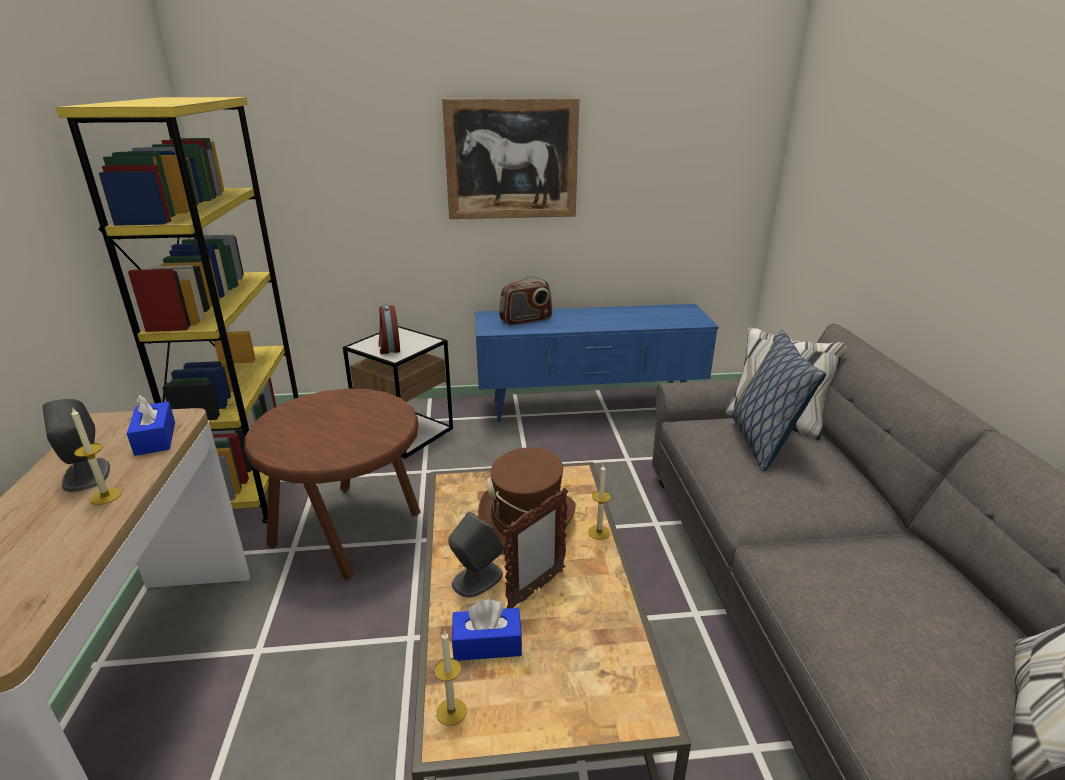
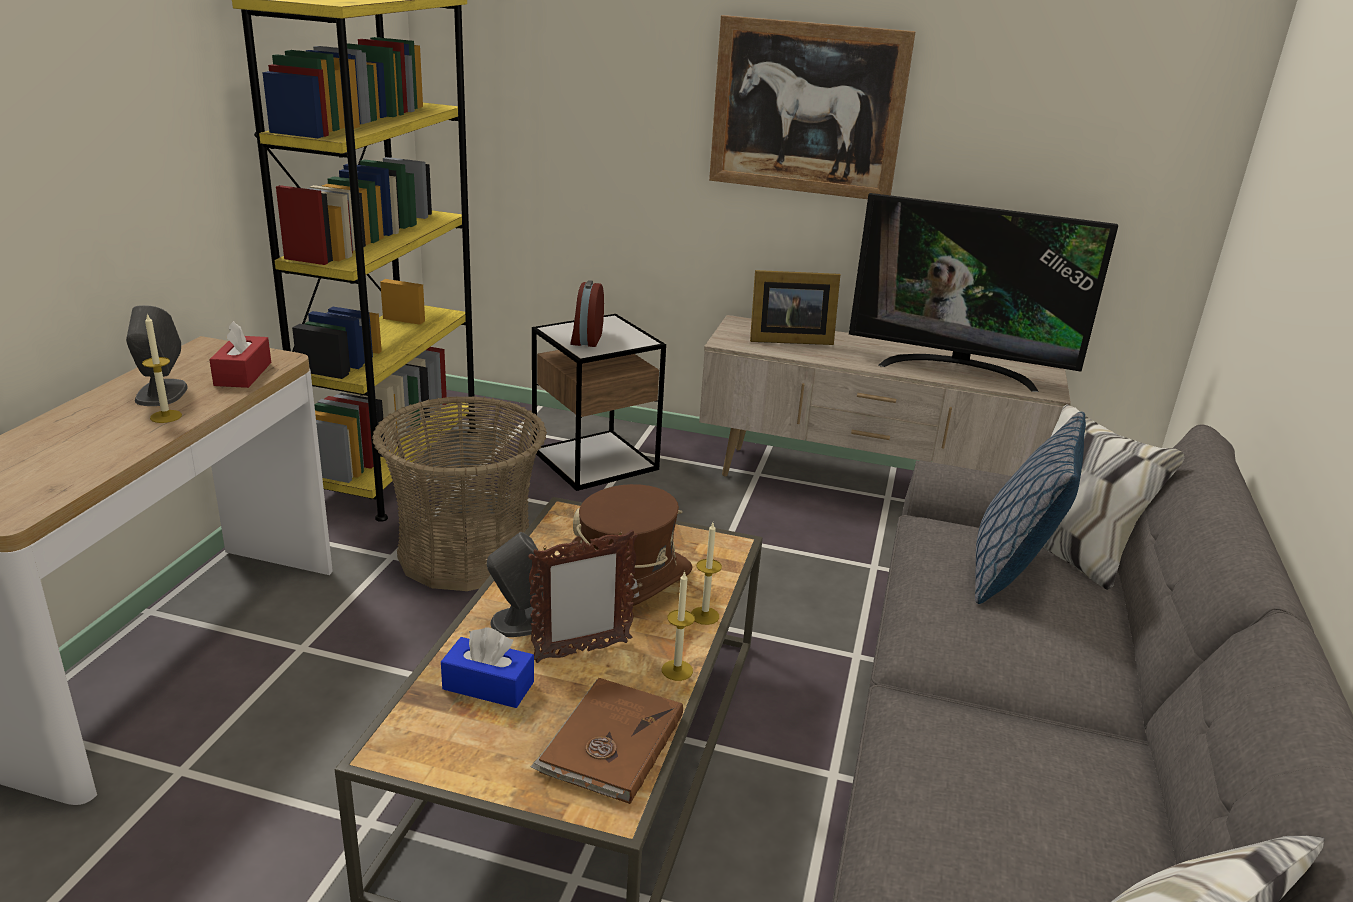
camera: 20 degrees right, 0 degrees up
(155, 438) = (243, 374): blue tissue box -> red tissue box
(350, 529) = (465, 553): brown side table -> basket
(451, 711) = (407, 732): candle -> candle (677, 670)
(526, 320) = (787, 339): radio -> picture frame
(588, 407) = (864, 487): blue tv stand -> beige tv stand
(608, 660) = (609, 744): none -> brown book
(641, 318) = (958, 369): none -> television

